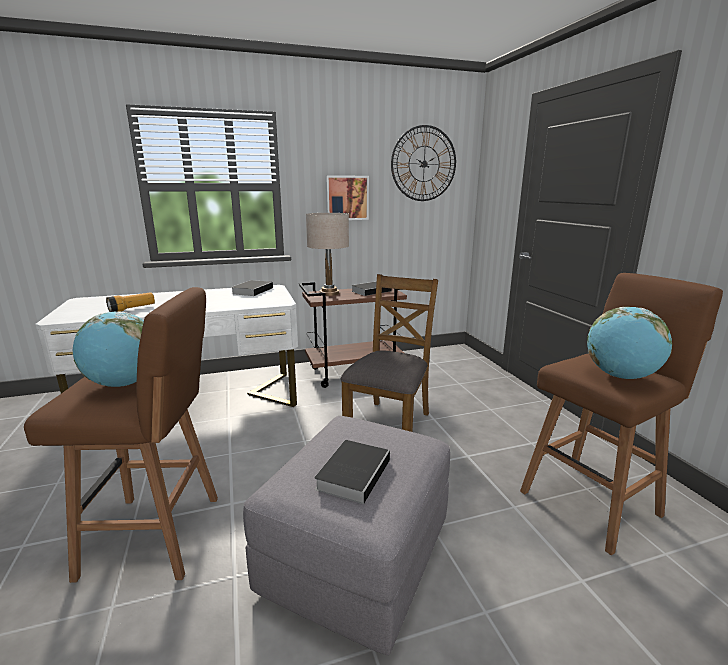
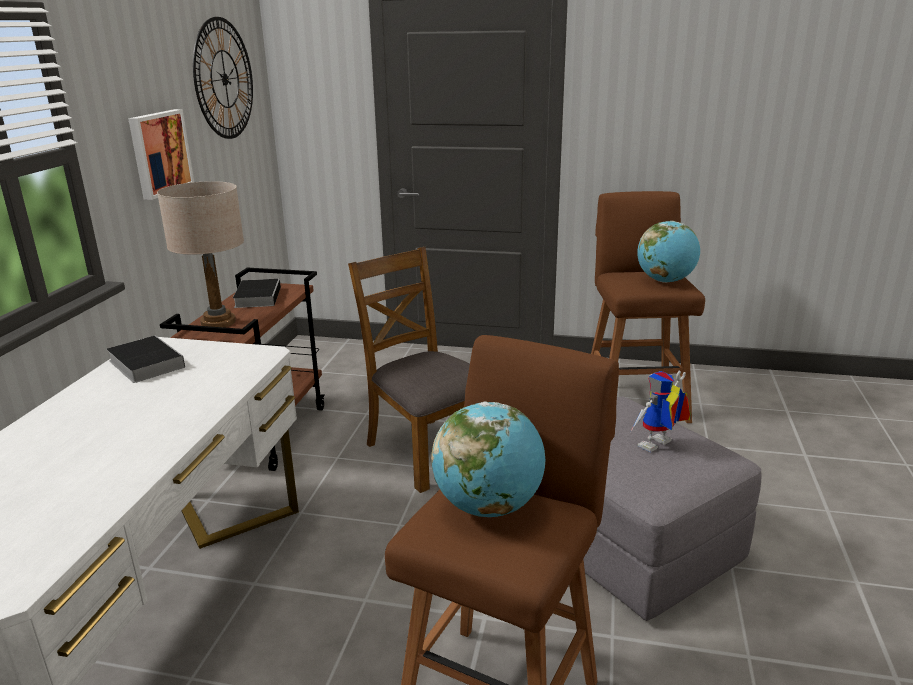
camera: 60 degrees left, 5 degrees up
(132, 309) = (77, 486): flashlight -> none
(354, 473) = (657, 447): book -> toy robot

